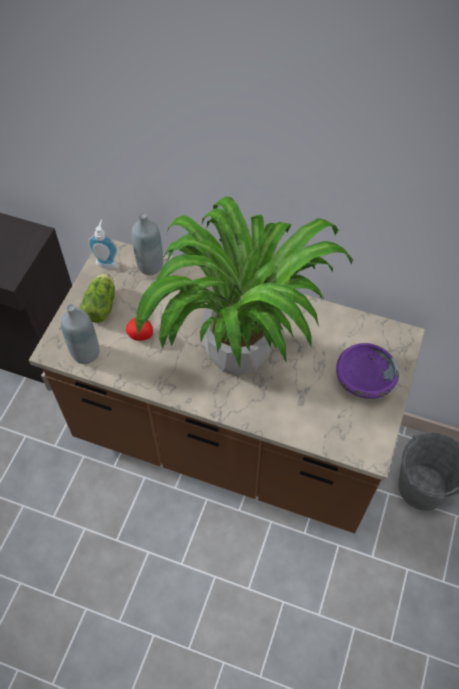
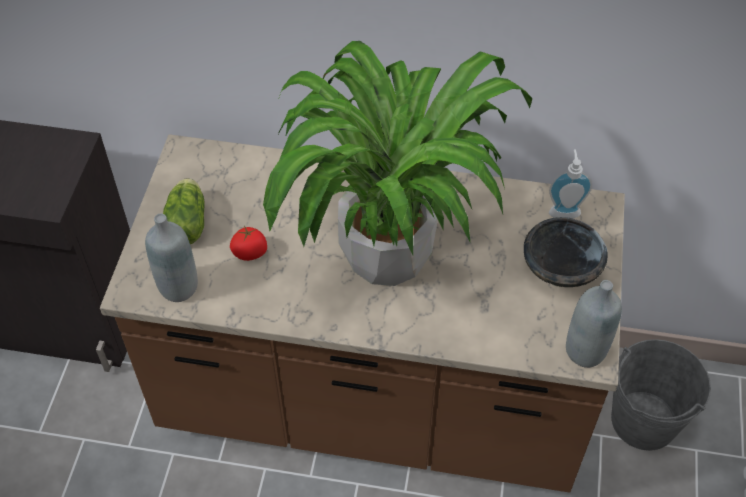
camera: 10 degrees left, 5 degrees down
(107, 262) = (184, 166): soap dispenser -> soap dispenser (564, 210)
(150, 266) = (244, 163): grey bottle -> grey bottle (585, 351)
(363, 381) = (560, 268): purple bowl -> black bowl

